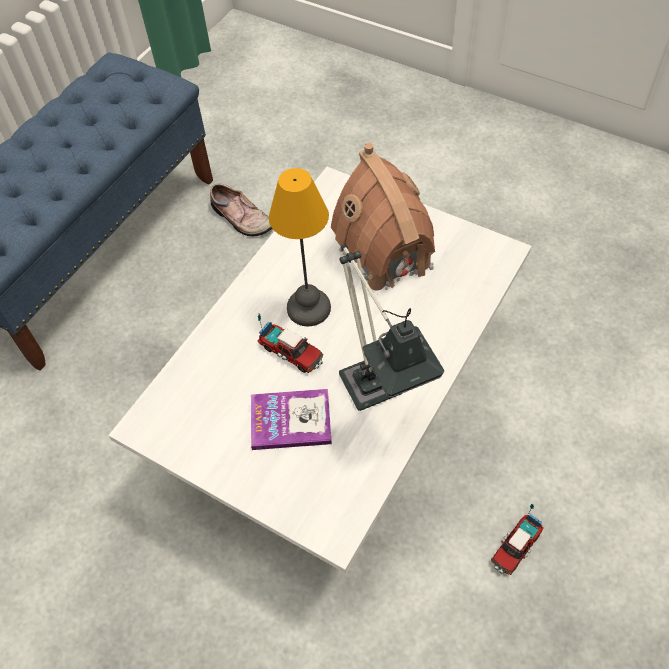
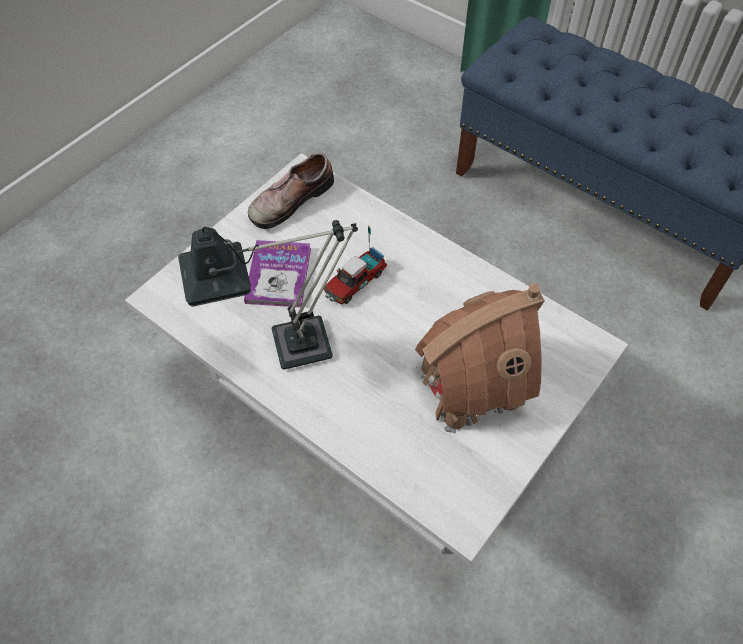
camera: 95 degrees right, 0 degrees up
(241, 219) = (644, 334): shoe -> shoe (289, 199)
(309, 307) = (410, 302): table lamp -> none
(515, 548) = (180, 543): toy truck -> none

